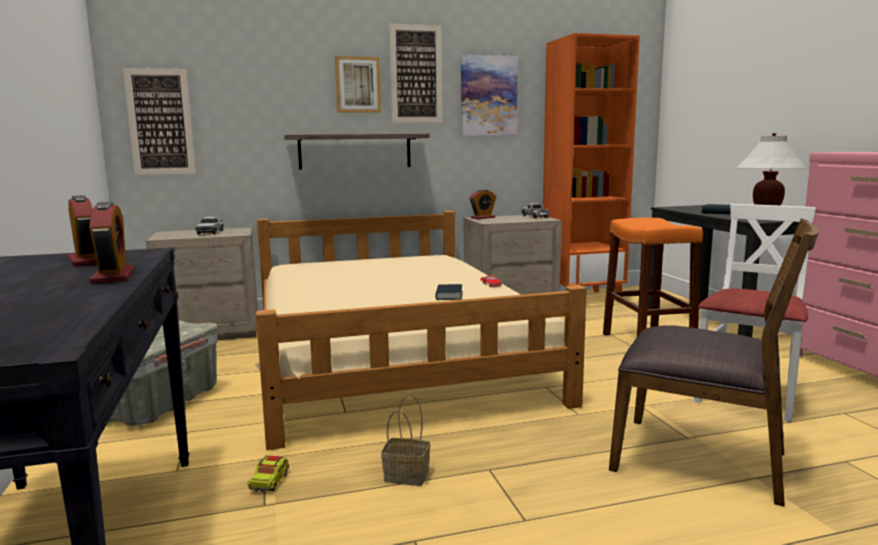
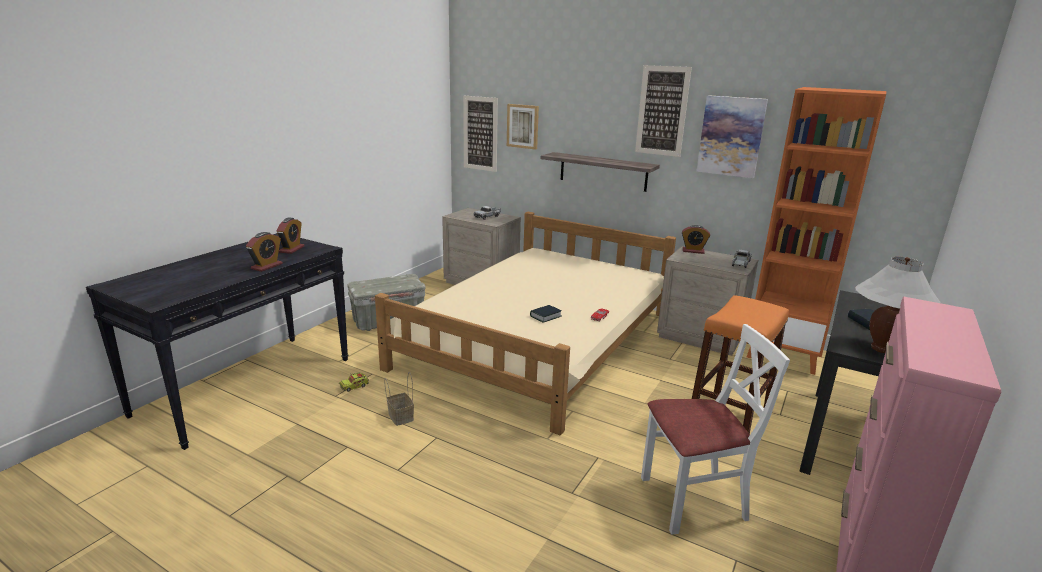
camera: 45 degrees right, 10 degrees up
(358, 85) = (611, 117): picture -> picture (523, 126)
(700, 459) = (545, 507): brown chair -> none

